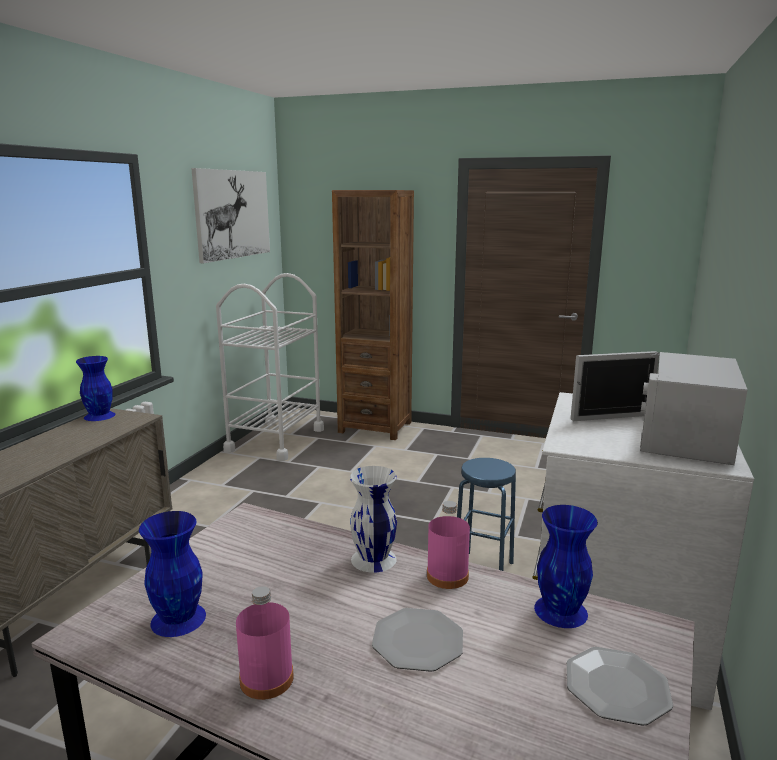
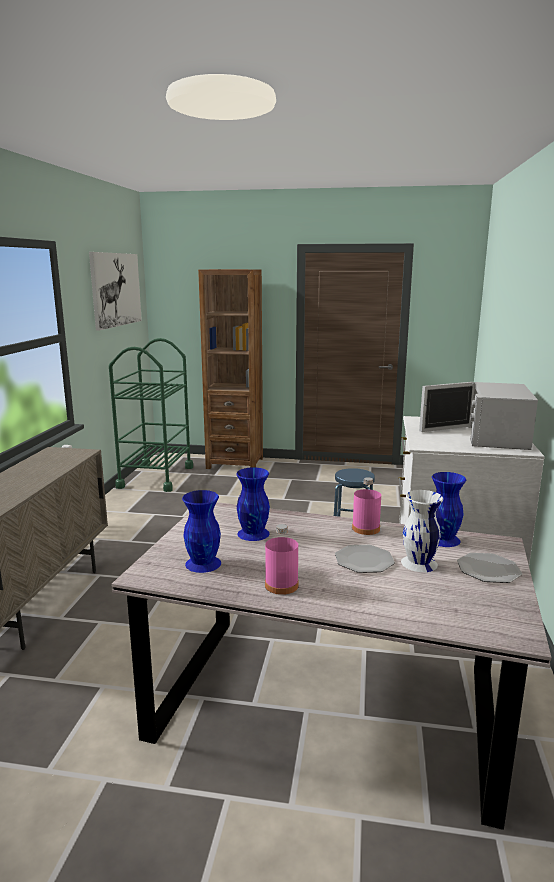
camera: 10 degrees left, 0 degrees up
(100, 415) = (50, 452): blue vase -> blue vase (253, 533)
(275, 440) = (156, 477): white cart -> green cart
(372, 559) = (312, 524): white vase -> white vase (418, 563)

